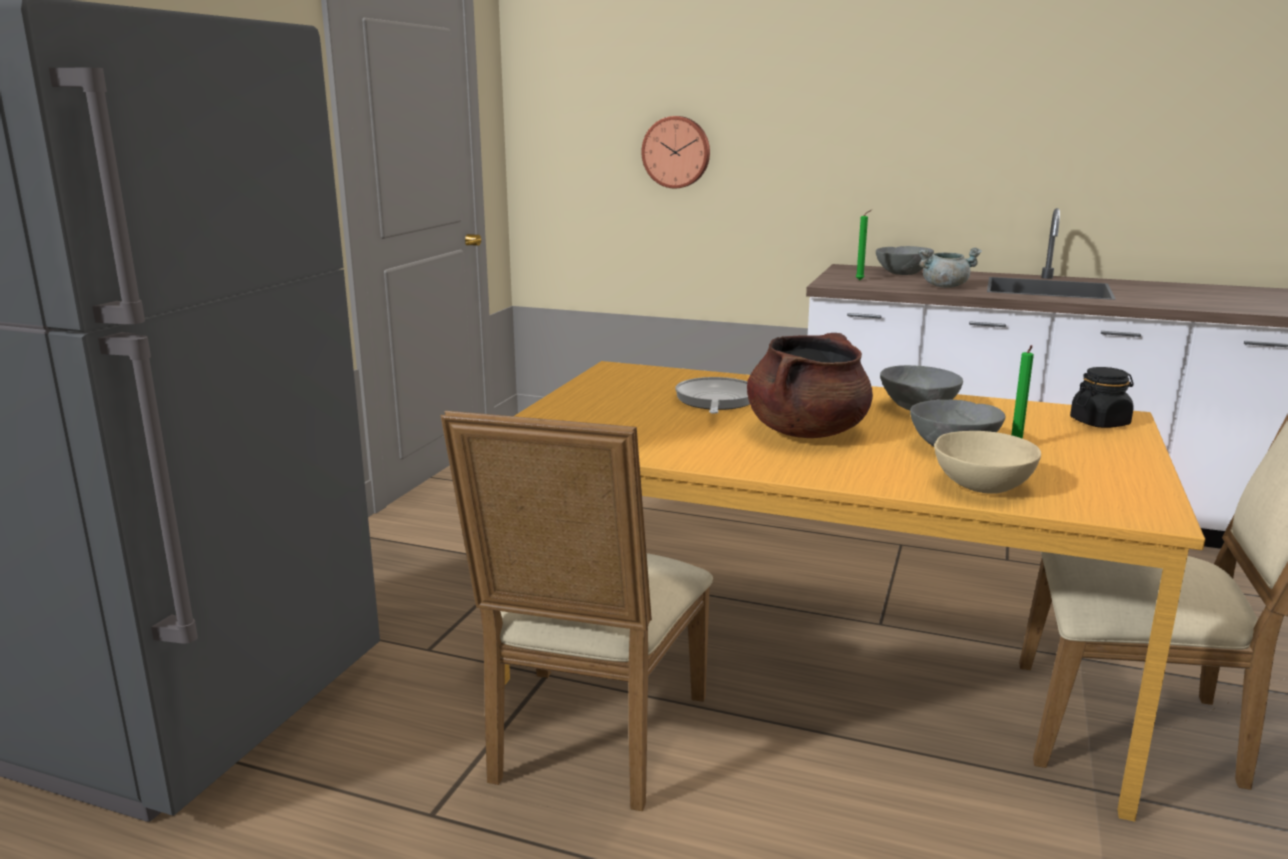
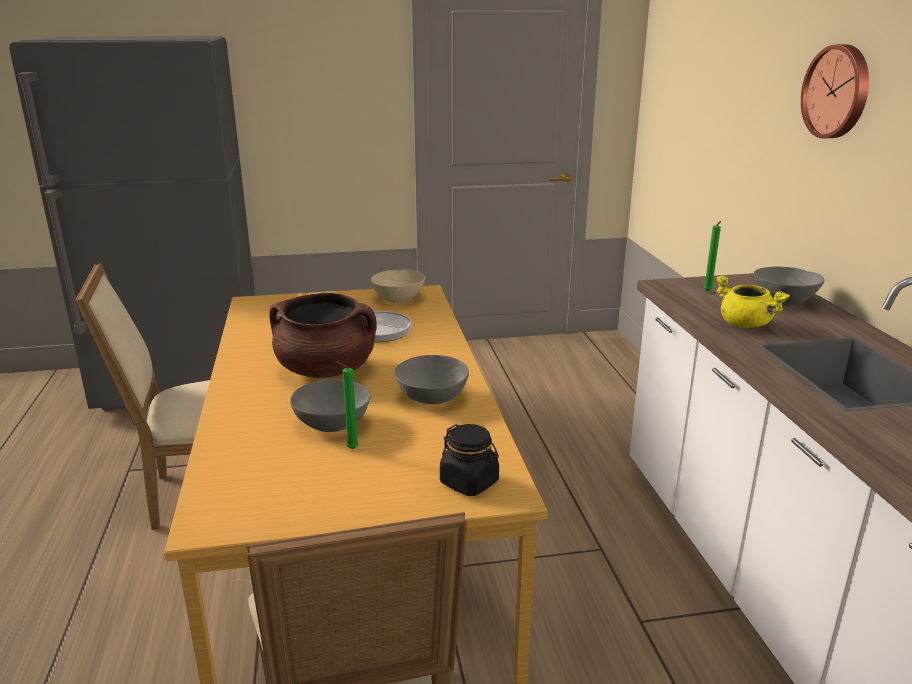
camera: 60 degrees right, 5 degrees up
(676, 152) = (709, 129): wall clock -> wall clock (838, 92)
(945, 286) = (746, 324): grey cooking pot -> yellow cooking pot
(982, 486) = (240, 446): beige bowl -> beige bowl (398, 299)

